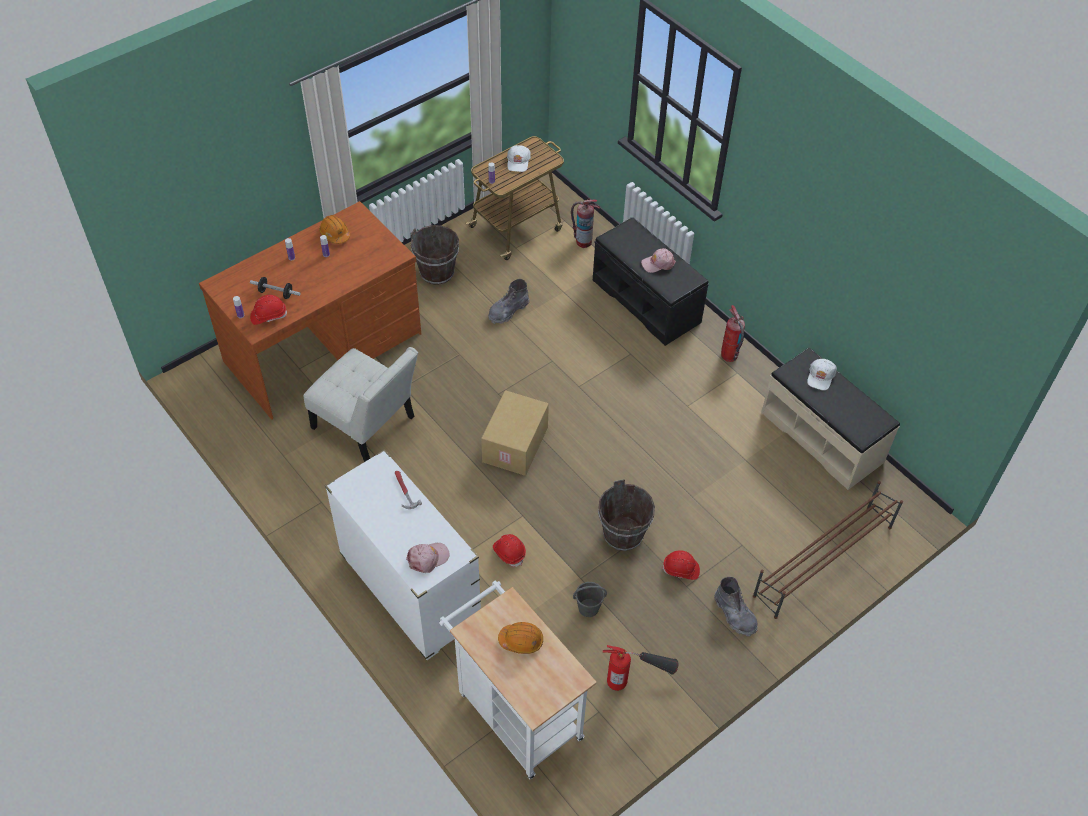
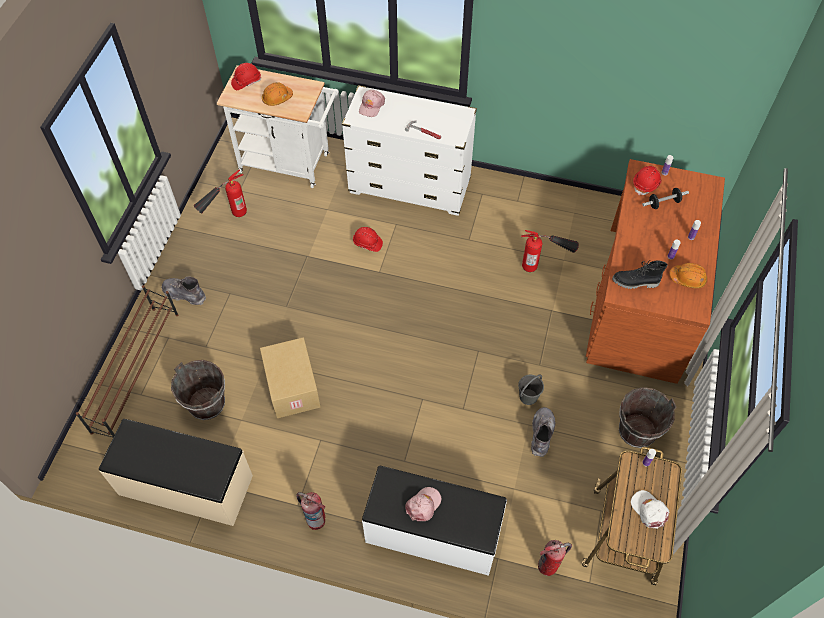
camera: 145 degrees right, 5 degrees up
(367, 426) = (544, 266): white chair -> fire extinguisher
(376, 254) = (635, 282): none -> black boot
(516, 445) = (428, 318): cardboard box -> cardboard box (291, 386)
(589, 608) = (287, 241): grey bucket -> grey bucket (528, 397)
(622, 534) = (299, 301): brown bucket -> brown bucket (207, 404)
(646, 301) = (433, 533): black bench -> white bench
(681, 570) = (240, 302): red hard hat -> red hard hat (246, 82)
(820, 376) = (193, 472): white cap -> none

